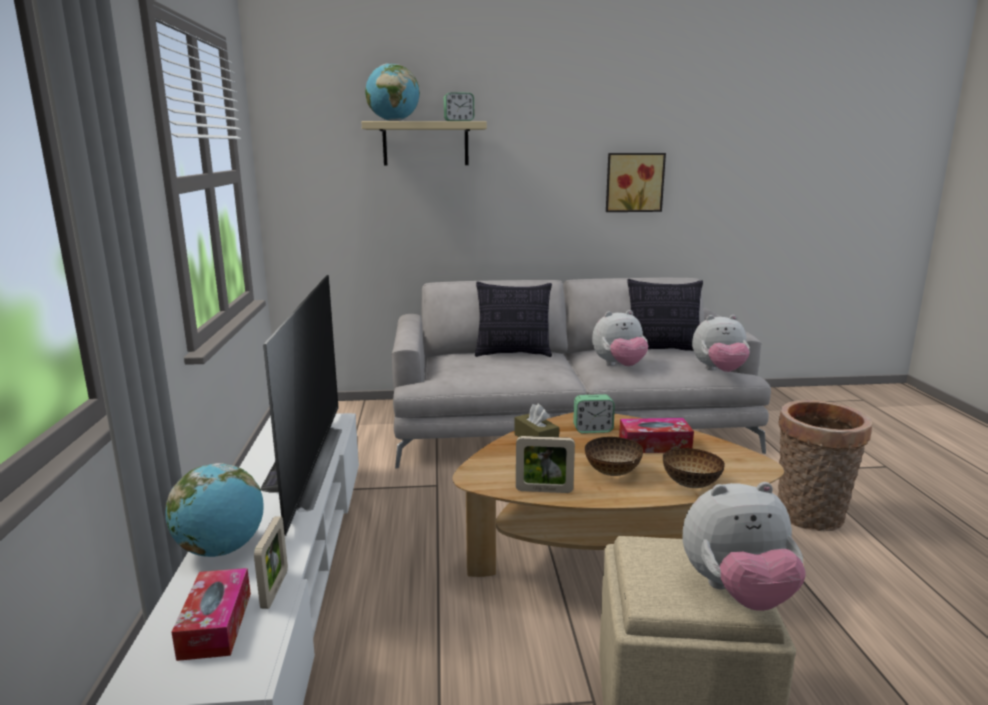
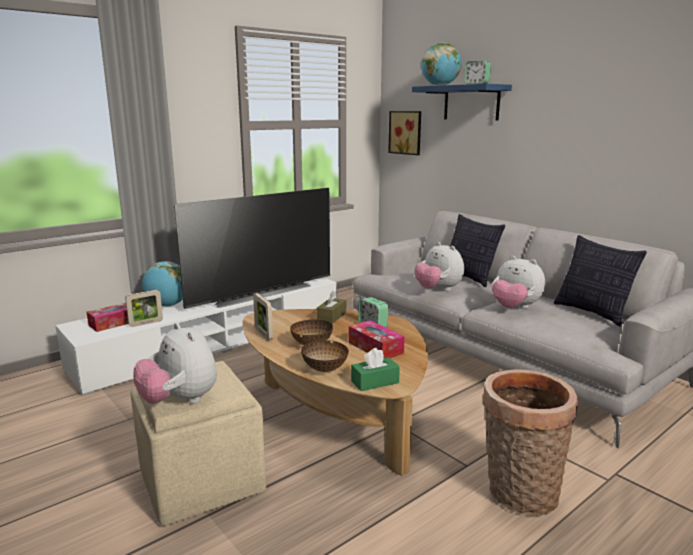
camera: 55 degrees right, 0 degrees up
(425, 144) = (471, 103): beige shelf -> blue shelf
(634, 182) = (643, 142): picture -> picture (406, 132)
(719, 371) = (590, 341): plush toy -> plush toy (438, 290)
(743, 470) = (375, 382): none -> green tissue box

